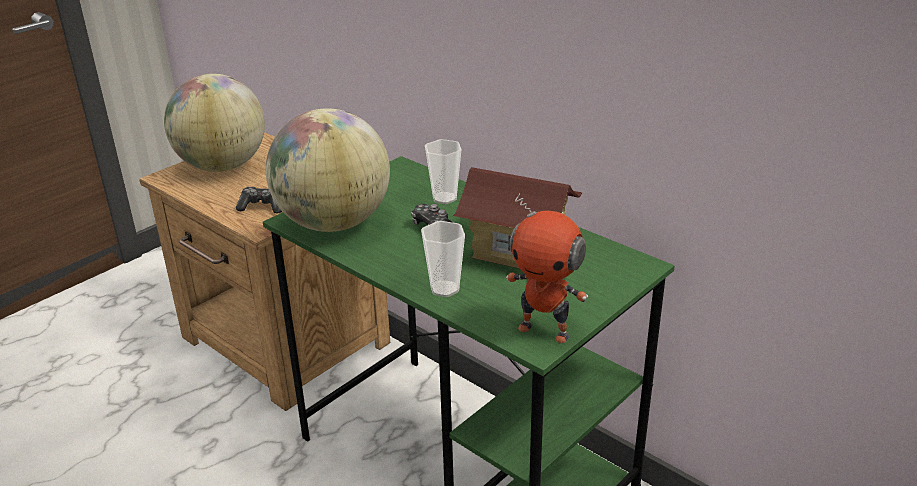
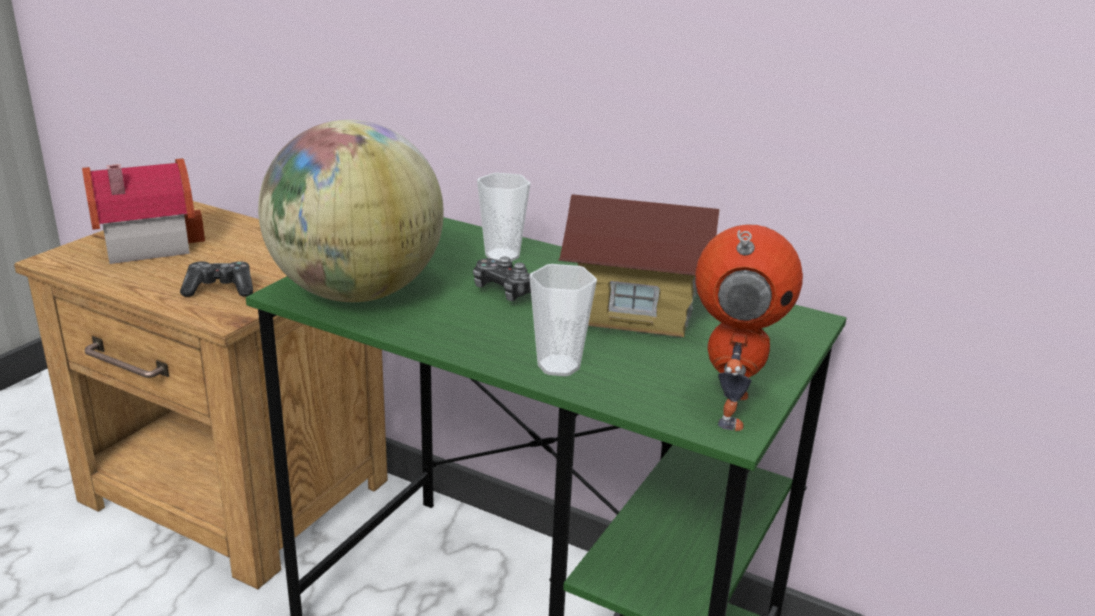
camera: 15 degrees left, 5 degrees down
(222, 166) = (143, 243): globe -> toy house
(545, 330) = (728, 408): toy robot -> toy robot turned 90 degrees counterclockwise

